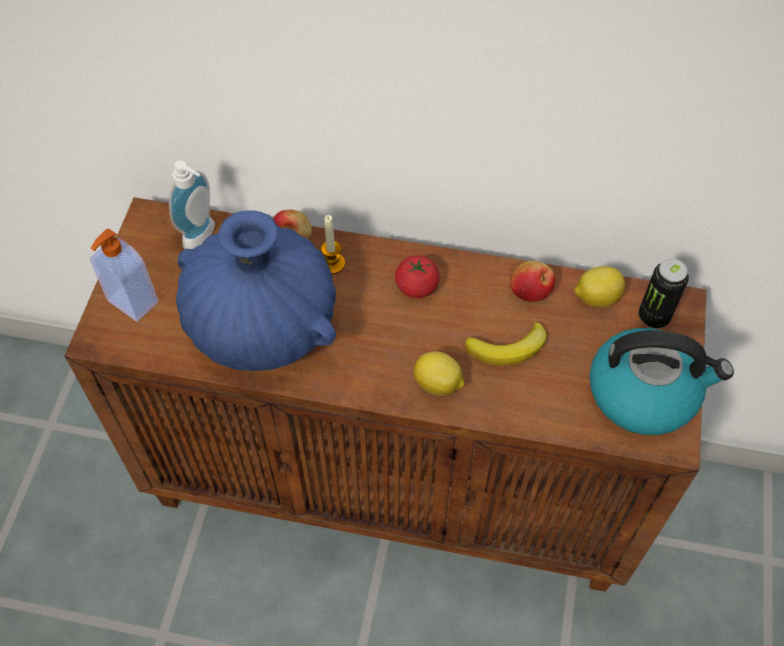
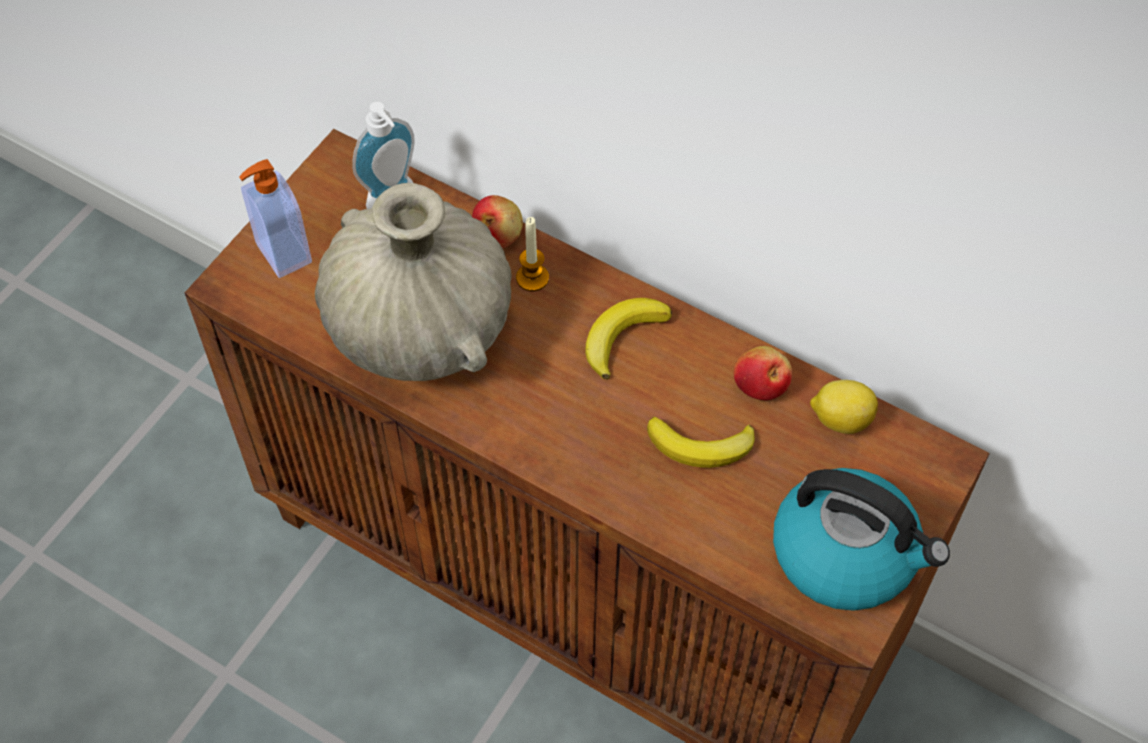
camera: 20 degrees right, 0 degrees up
(262, 325) = (420, 326): blue vase -> beige vase
(416, 287) = (622, 337): tomato -> banana
(438, 384) = (596, 462): lemon -> none
(653, 317) = (903, 465): can -> none

